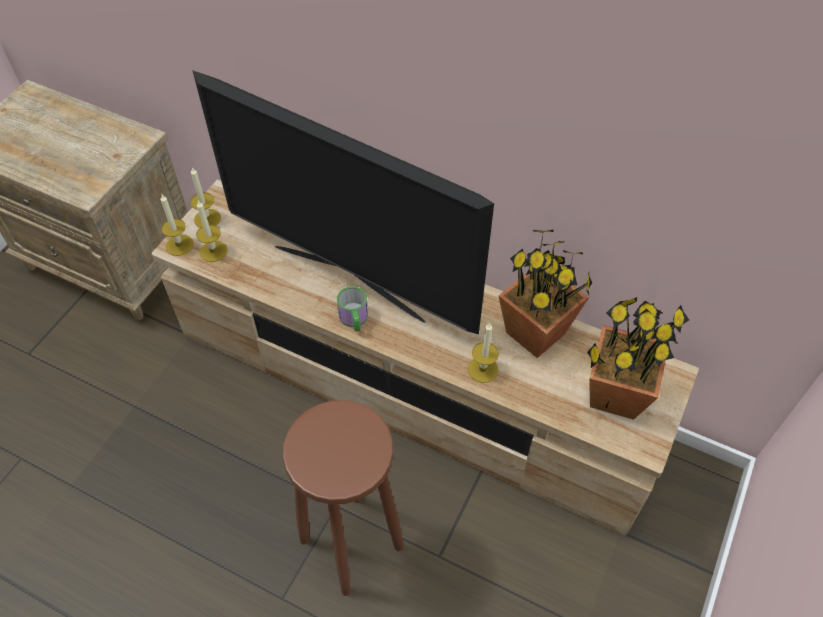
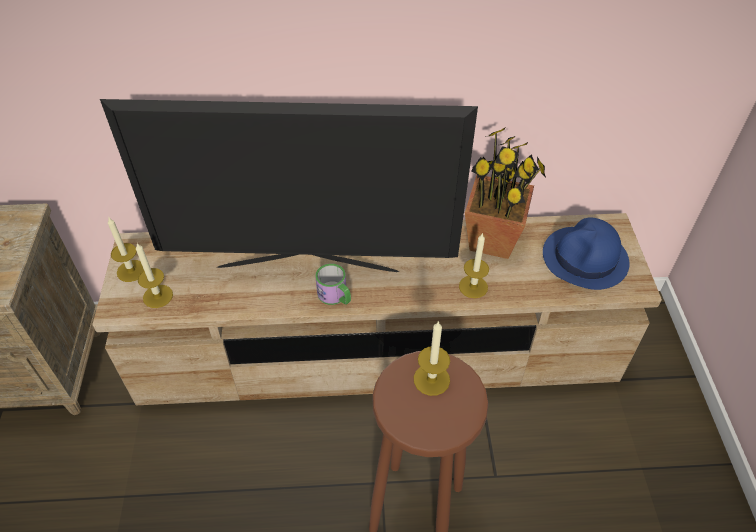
camera: 30 degrees left, 5 degrees down
(179, 245) = (118, 305): candle -> candle (431, 379)
(614, 394) = (585, 259): potted plant -> blue hat

